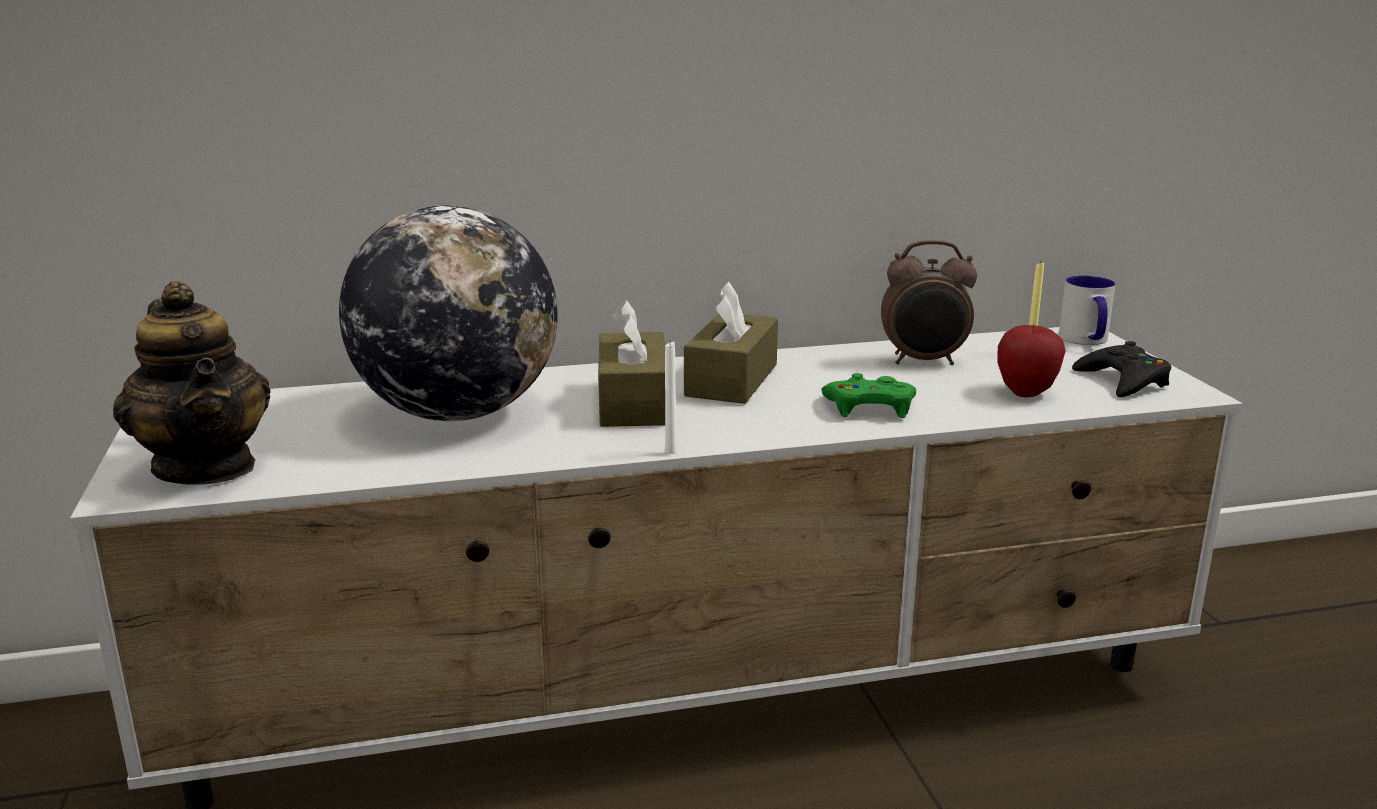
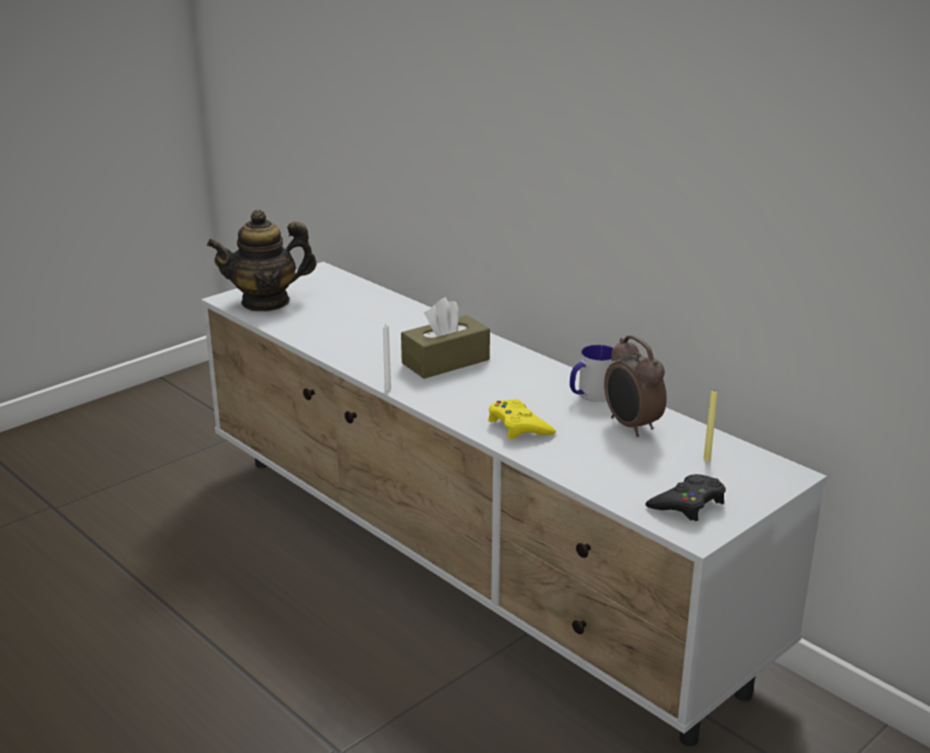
camera: 60 degrees right, 5 degrees up
(206, 467) = (266, 302): teapot -> teapot turned 45 degrees clockwise
(457, 413) = (381, 327): globe -> none
(731, 380) = (515, 377): brown tissue box -> none
(870, 407) = (519, 426): green game controller -> yellow game controller
(1026, 393) = (612, 471): apple -> none
(1086, 340) = (770, 477): mug -> mug (591, 395)

